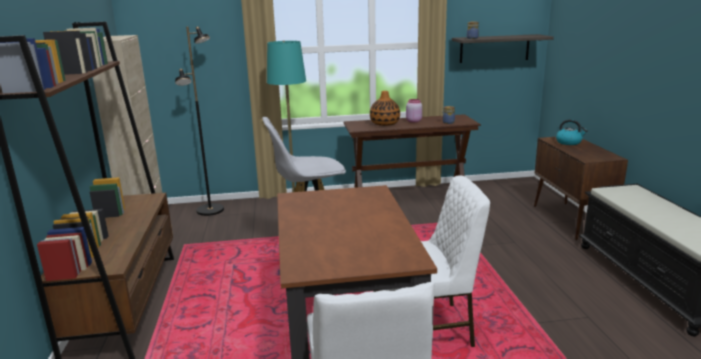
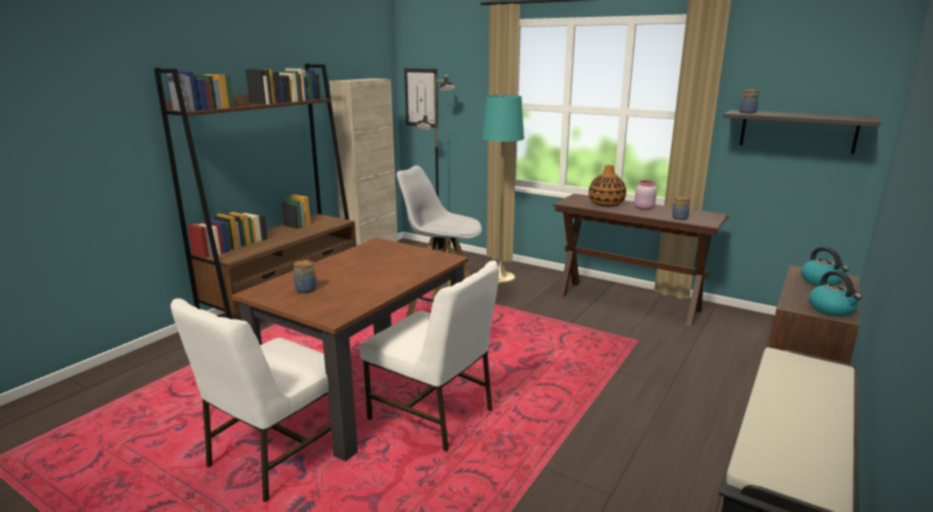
camera: 40 degrees right, 0 degrees up
(155, 53) = (421, 97): none -> picture
(336, 252) = (305, 290): none -> jar
(603, 155) = (832, 309): none -> kettle

